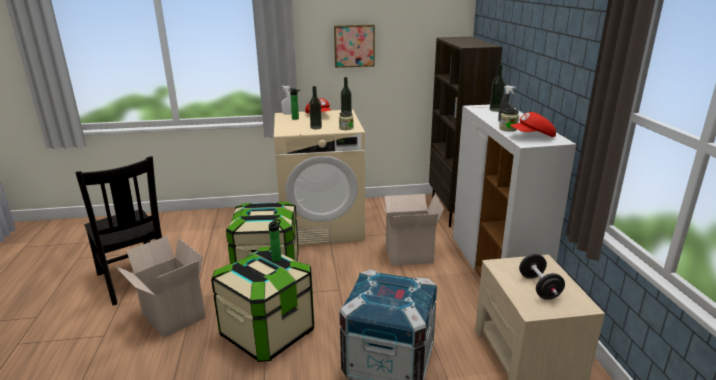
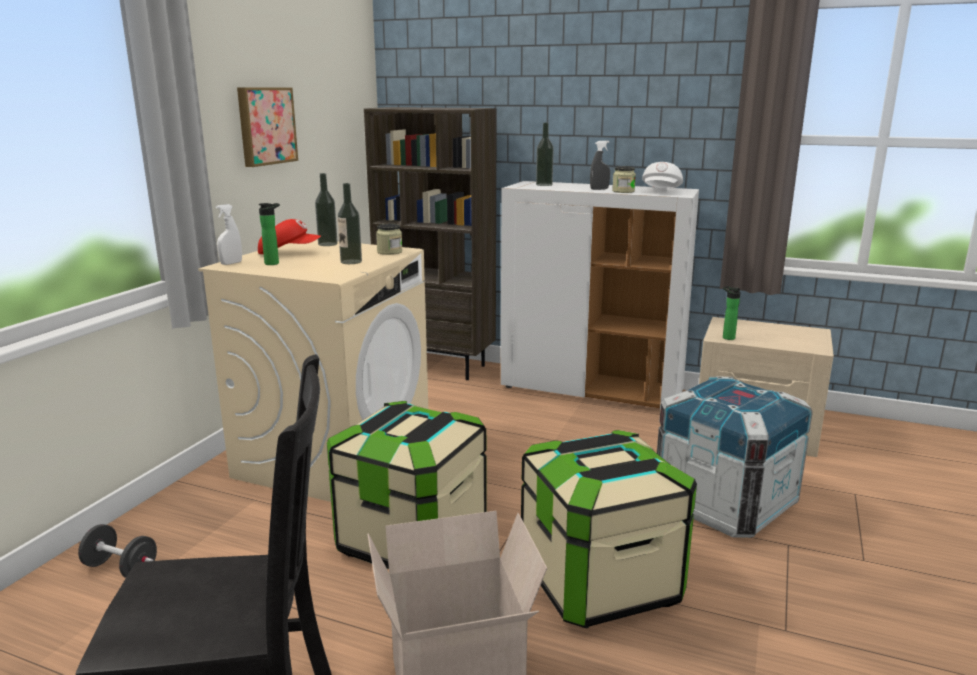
camera: 60 degrees left, 5 degrees down
(277, 258) = (595, 440): bottle -> bottle (727, 337)
(409, 254) = (502, 421): cardboard box -> none
(532, 136) = (661, 191): red cap -> white cap
(539, 287) = (775, 335): black dumbbell -> black dumbbell (121, 569)

